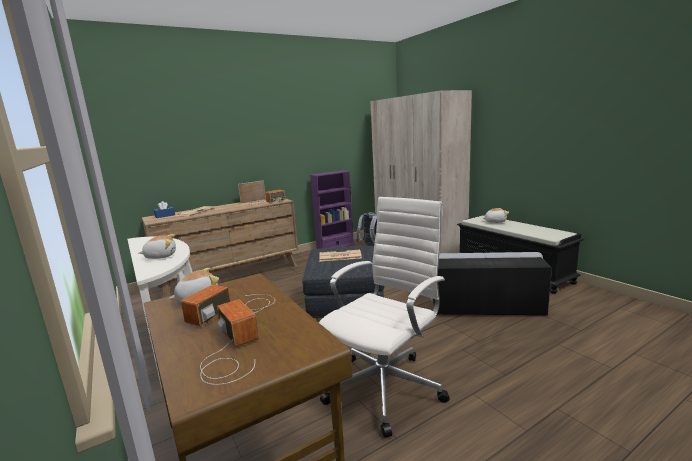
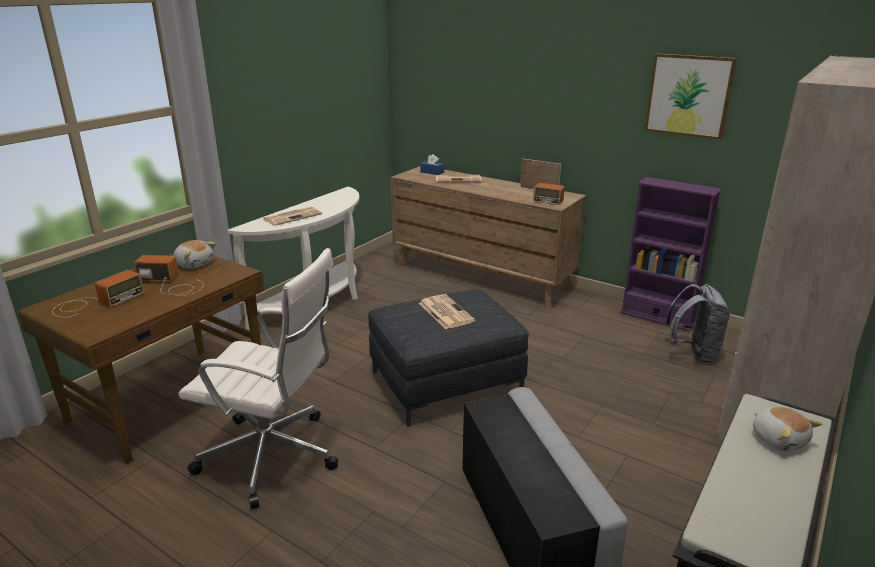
camera: 65 degrees right, 10 degrees up
(161, 256) = (293, 216): plush toy -> newspaper
(317, 128) = (689, 95): none -> picture

